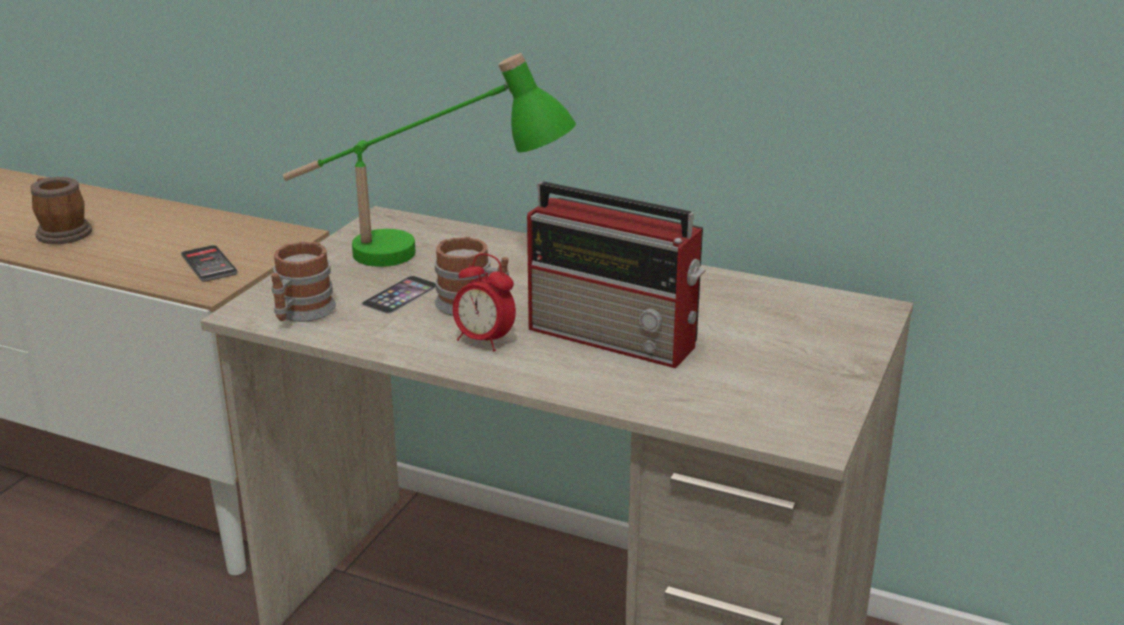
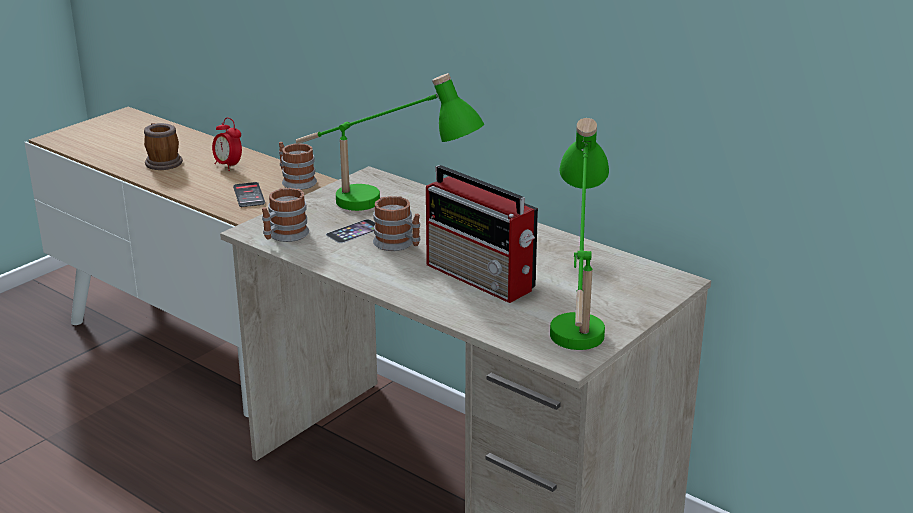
camera: 15 degrees right, 0 degrees up
(268, 238) = (295, 181): none -> mug
(484, 341) = (393, 269): alarm clock -> alarm clock (228, 166)
(778, 373) = (577, 315): none -> green table lamp

